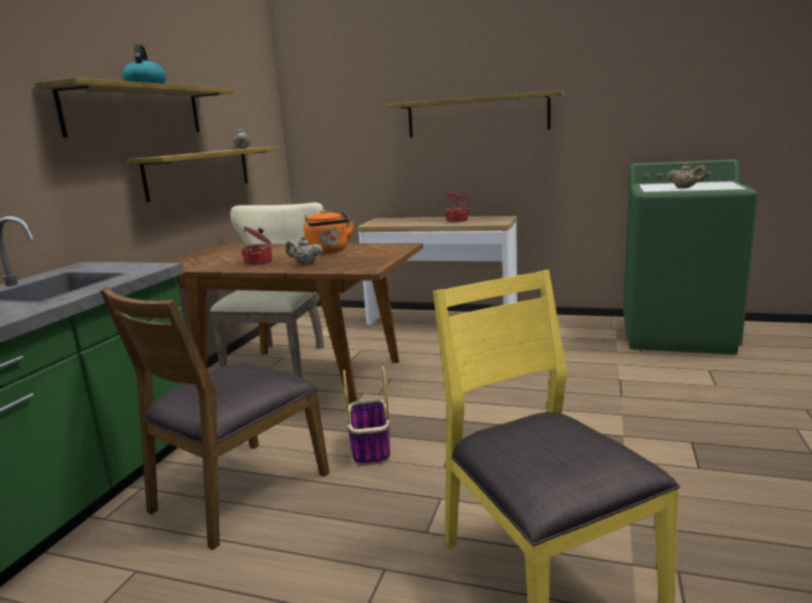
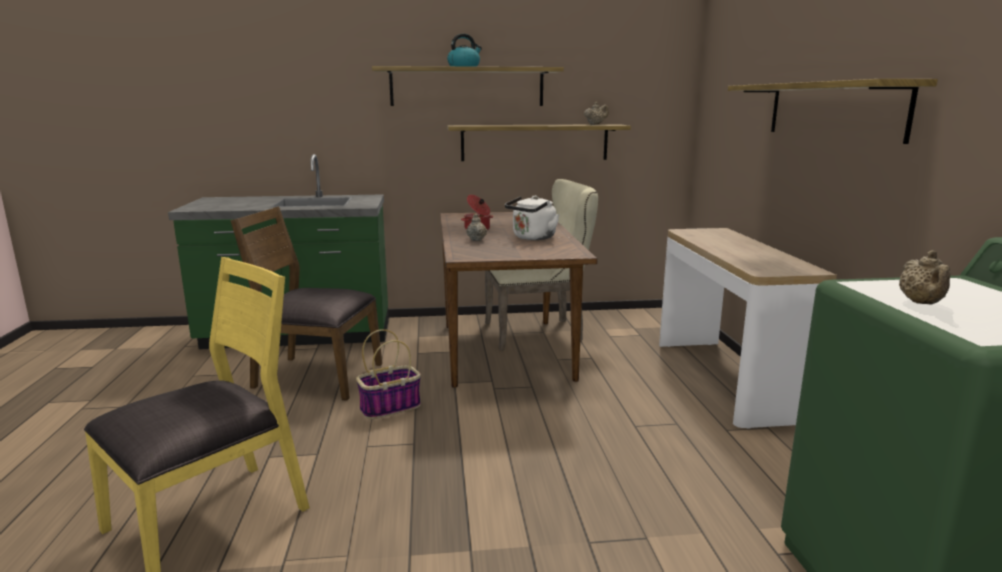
camera: 65 degrees right, 0 degrees up
(329, 251) = (532, 238): orange kettle -> white kettle
(457, 220) = (753, 255): cooking pot -> none

